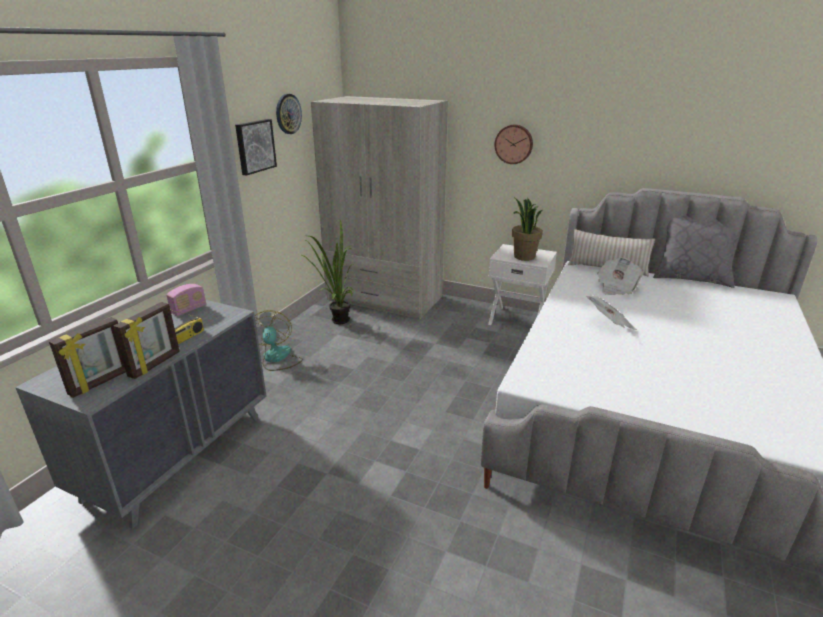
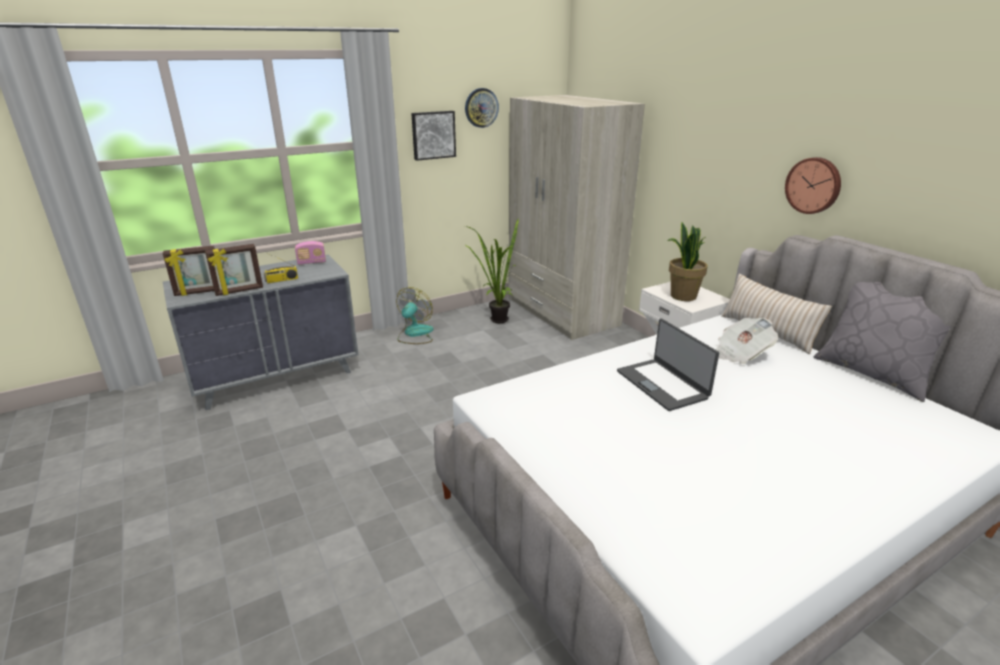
camera: 35 degrees right, 0 degrees up
(514, 144) = (704, 160): wall clock -> wall clock (814, 185)
(609, 324) = (662, 384): newspaper -> laptop

